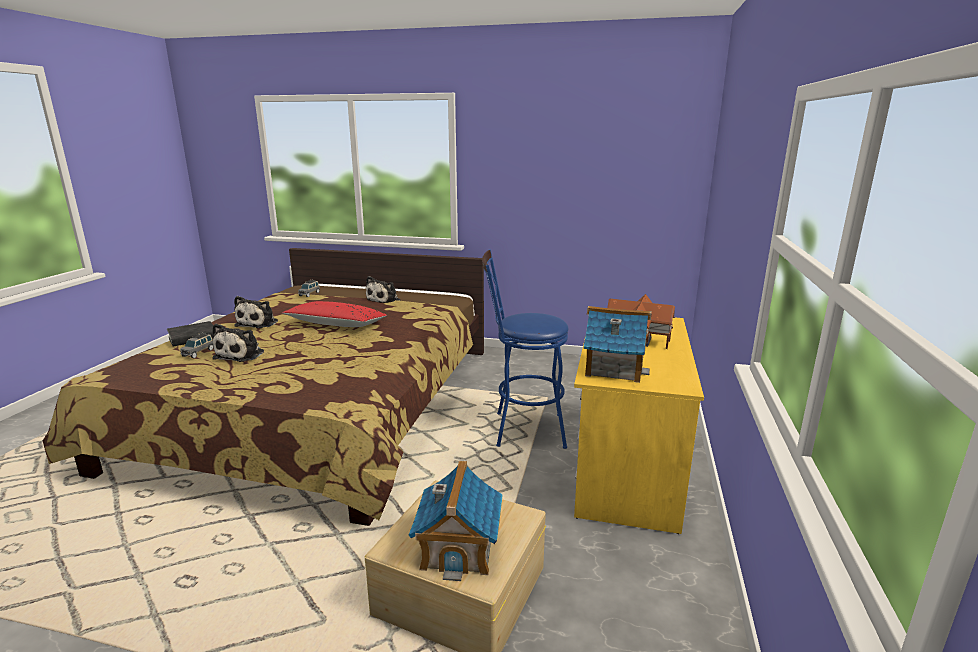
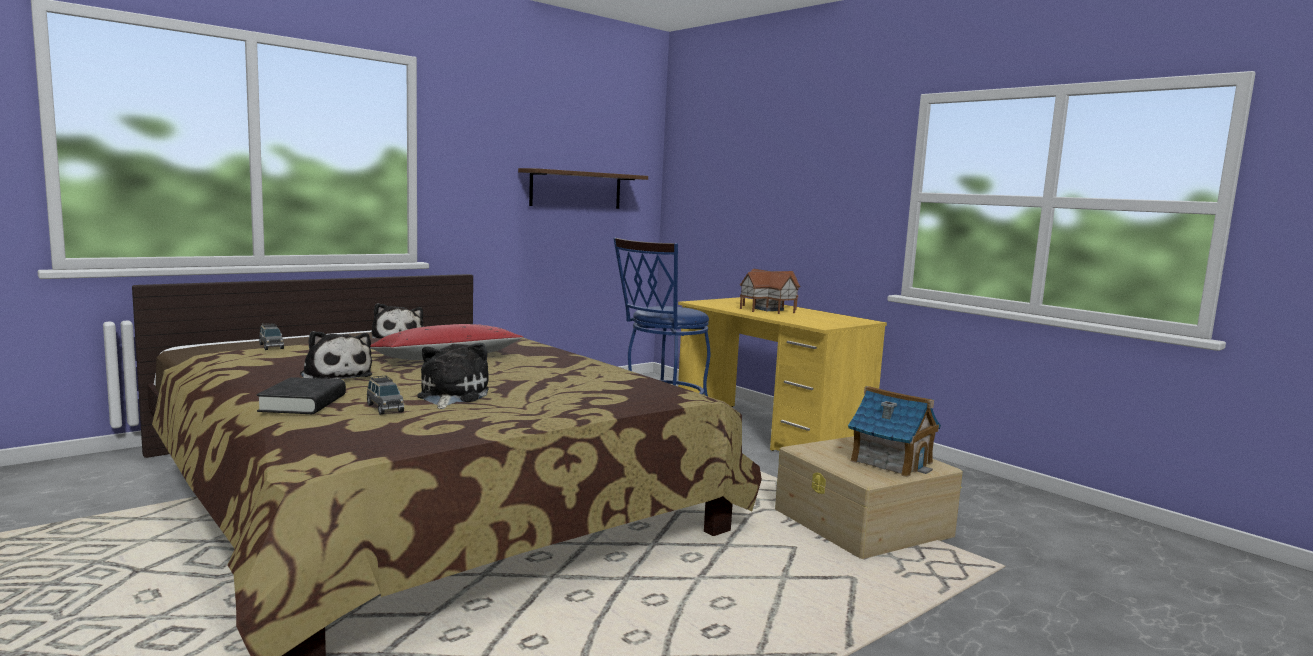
camera: 55 degrees left, 10 degrees down
(241, 354) = (451, 396): plush toy -> plush toy turned 135 degrees counterclockwise
(600, 190) = (576, 189): none -> brown shelf
(613, 368) = (811, 321): toy house -> none

